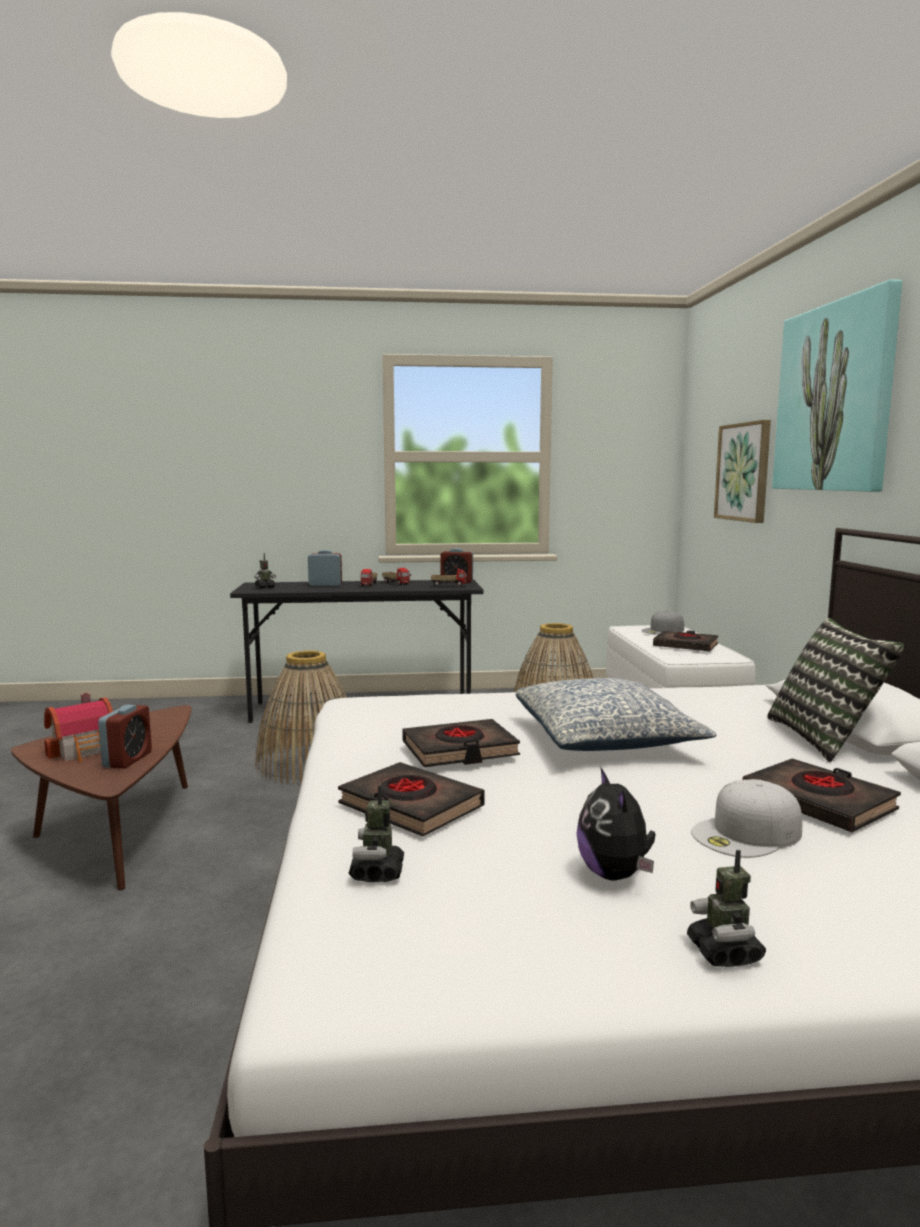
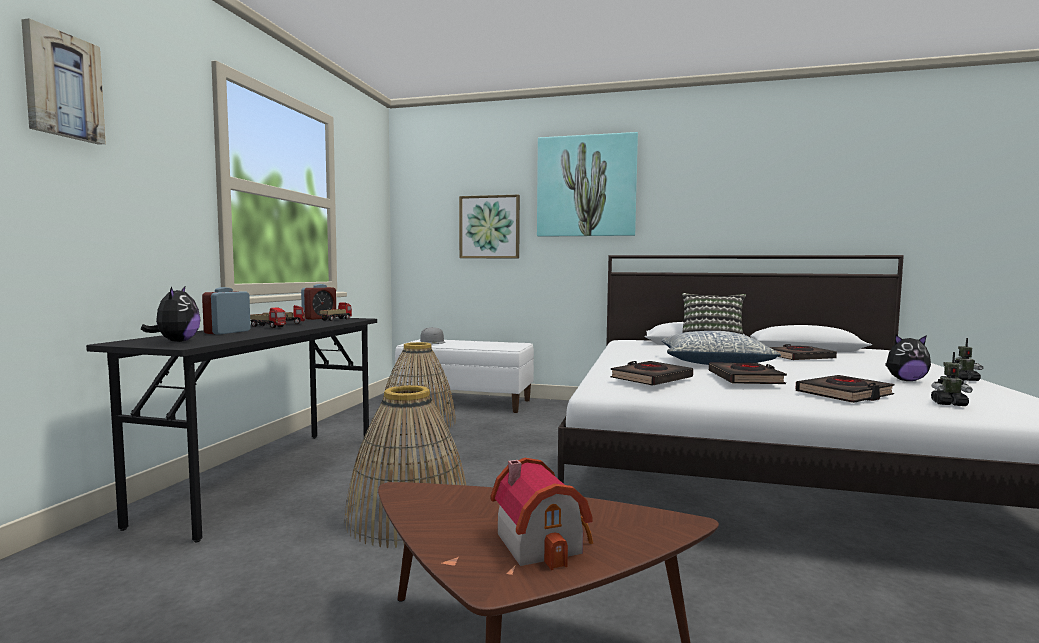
camera: 70 degrees left, 5 degrees down
(127, 760) = (598, 514): alarm clock -> none
(256, 416) = (62, 86): none -> picture
(265, 587) = (176, 341): toy robot -> plush toy
(685, 646) = (481, 344): black book -> black book (651, 379)
(747, 834) = (843, 366): white cap -> none

